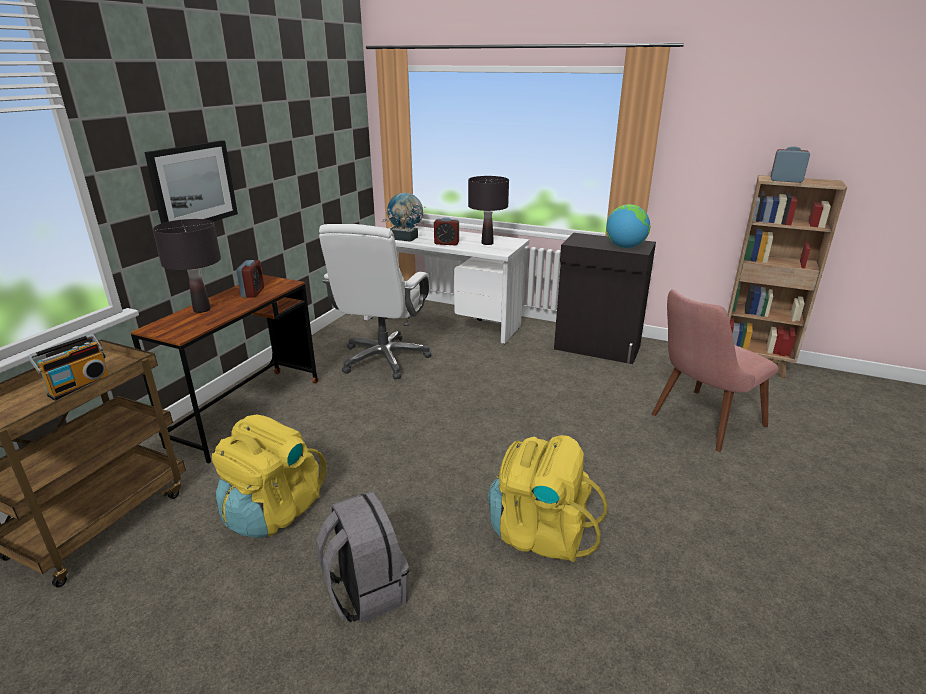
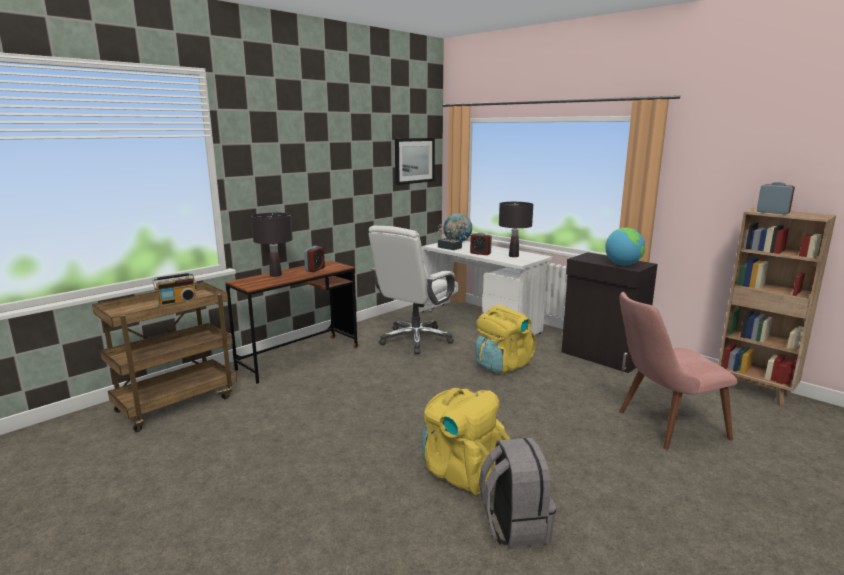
camera: 20 degrees right, 10 degrees down
(193, 185) = (290, 192): picture -> picture (414, 160)
(273, 511) = (281, 418): yellow backpack -> yellow backpack (502, 365)
(365, 591) = (312, 476): grey backpack -> grey backpack (514, 525)

